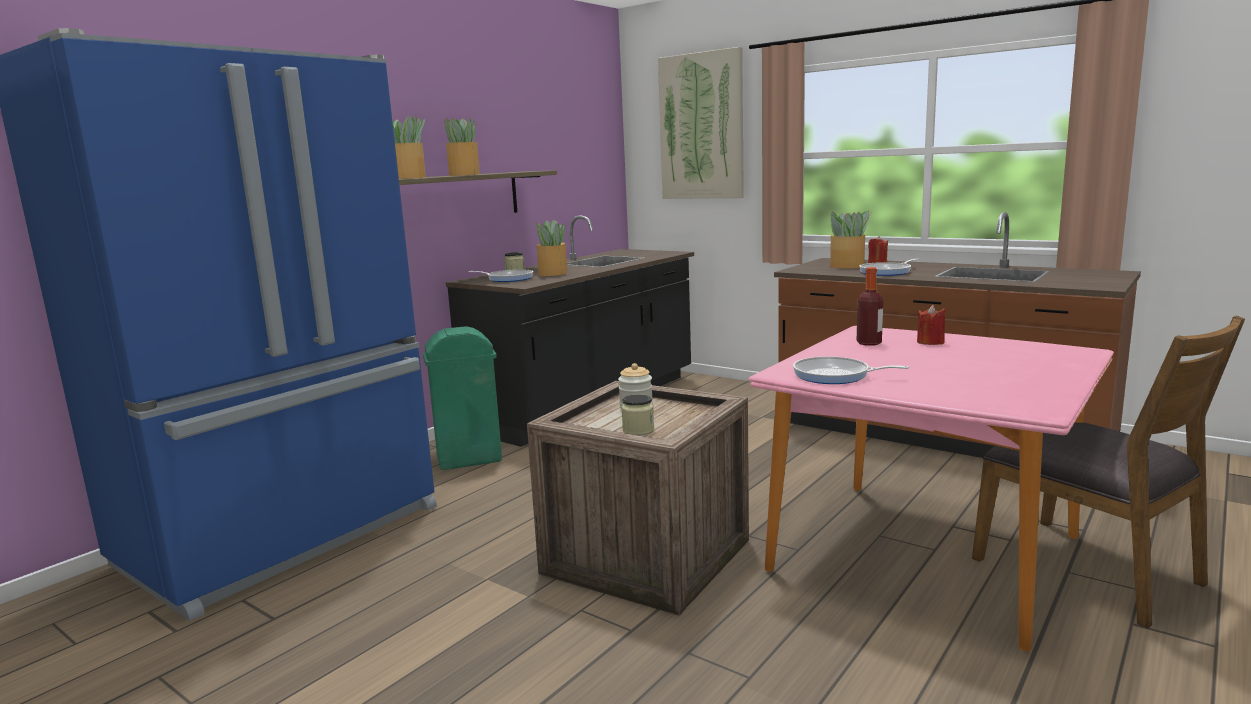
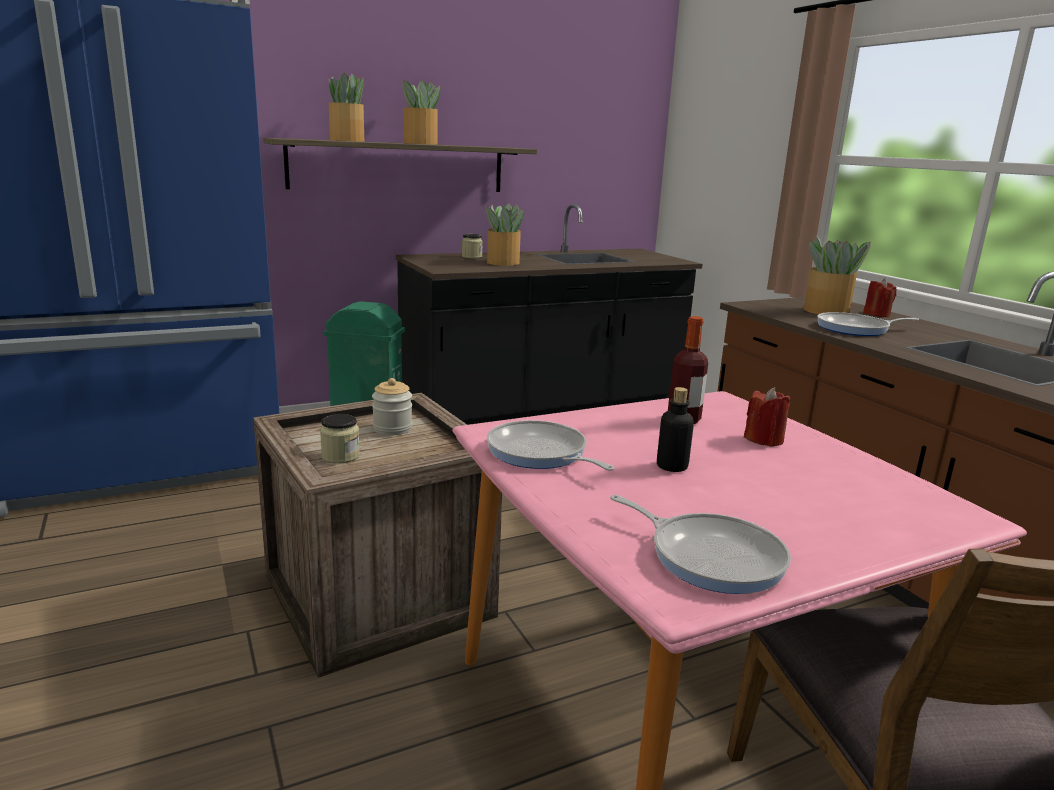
camera: 25 degrees right, 5 degrees up
(508, 279) = (450, 261): frying pan -> frying pan (710, 557)
(701, 127) = (739, 113): picture -> none
(915, 364) = (672, 466): none -> bottle

